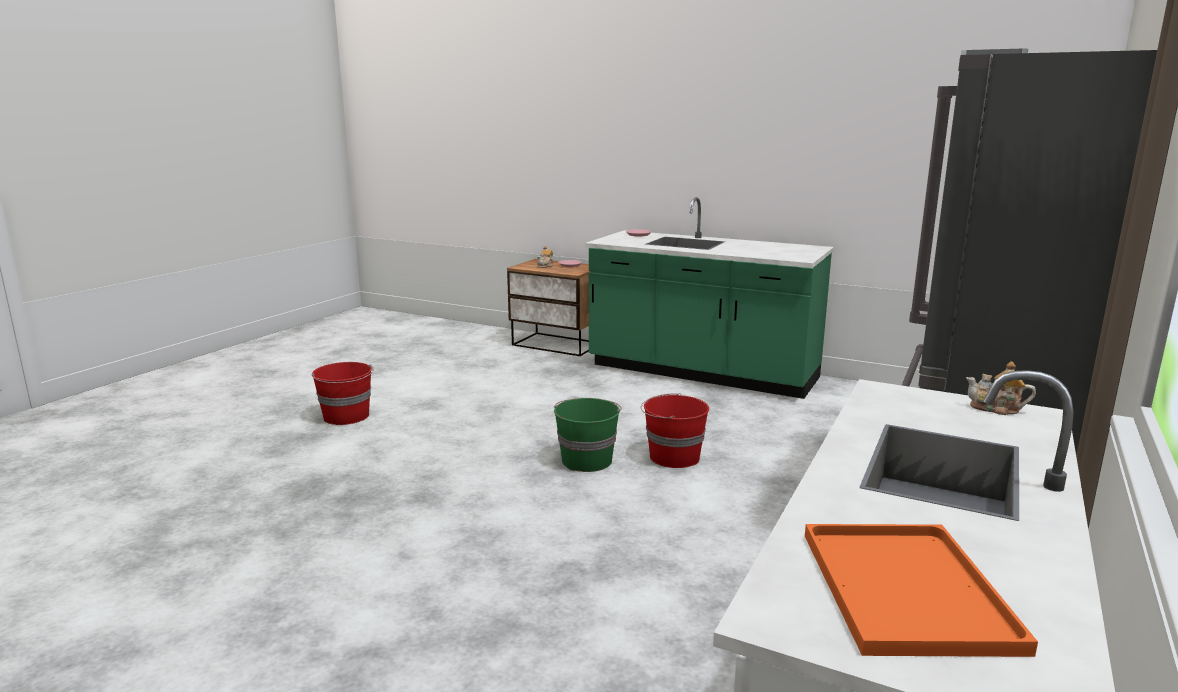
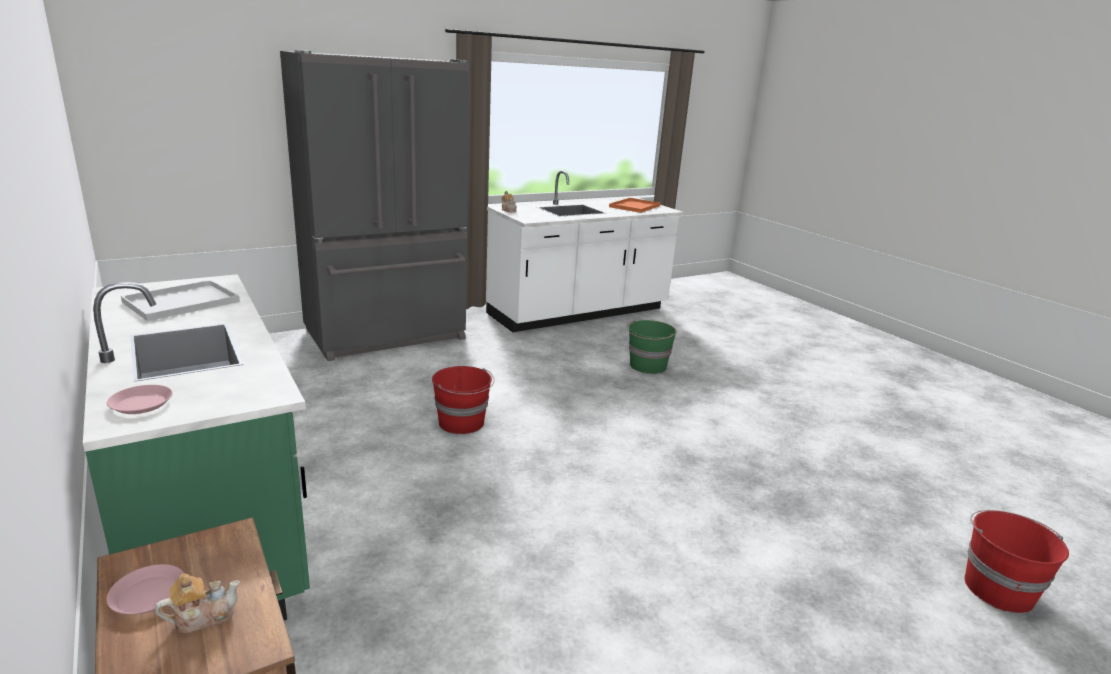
camera: 150 degrees left, 5 degrees up
(347, 416) = (754, 627): red bucket -> red bucket (997, 588)
(586, 460) = (531, 445): green bucket -> green bucket (647, 366)
(767, 250) = (183, 301): none -> white tray

